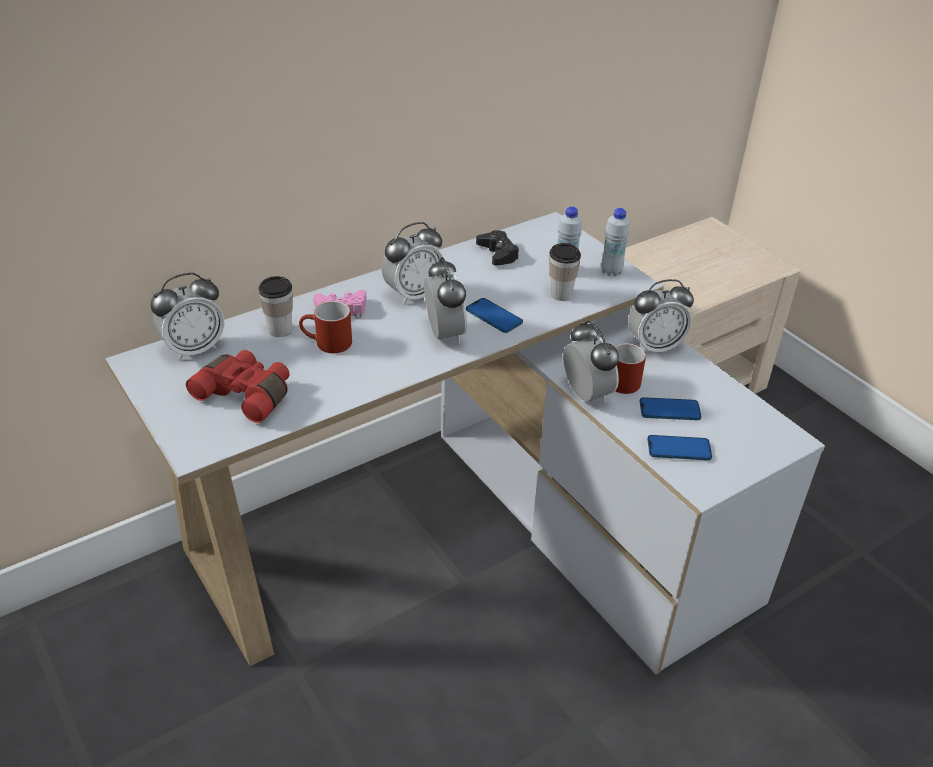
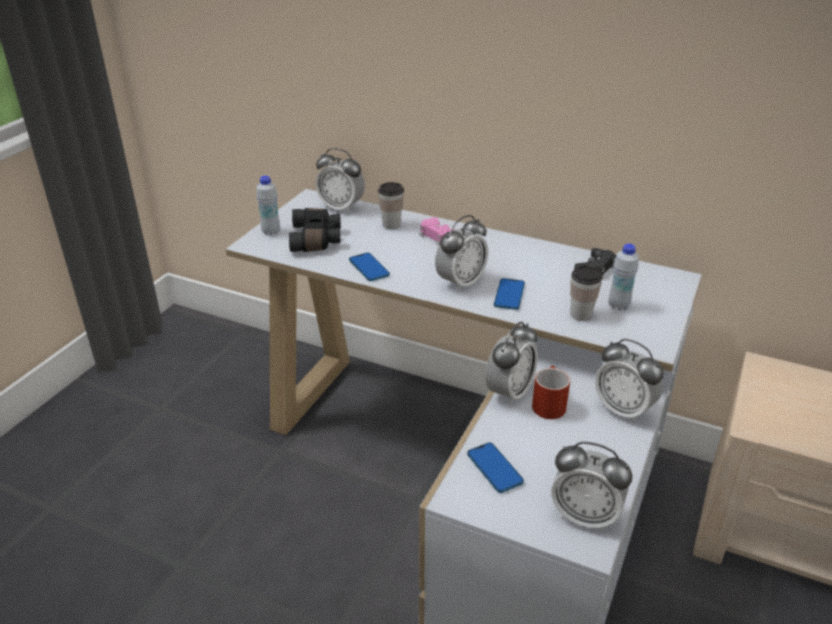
camera: 60 degrees right, 5 degrees down
(247, 394) = (317, 239): red binoculars -> black binoculars
(327, 344) = (396, 245): red mug -> none
(413, 294) = (492, 254): alarm clock -> alarm clock (584, 516)
(611, 272) = (651, 329): white bottle -> white bottle (271, 232)
(669, 410) = (542, 447): phone -> phone (369, 268)

